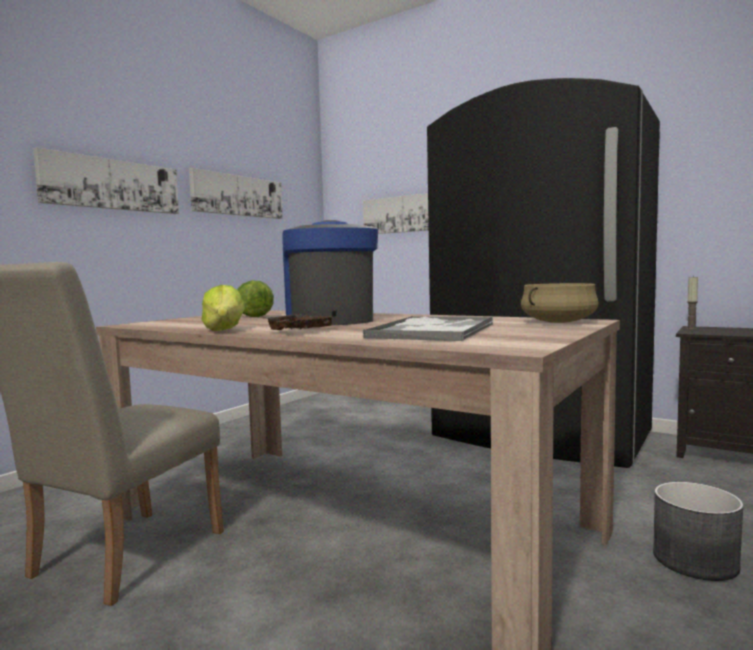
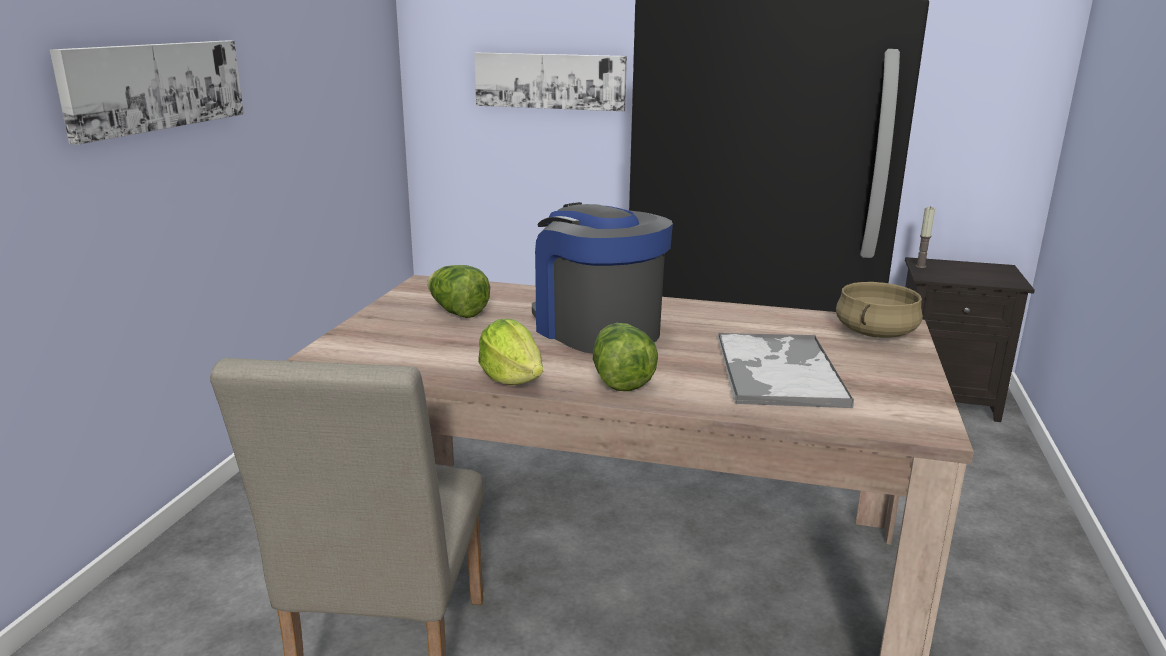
camera: 20 degrees left, 15 degrees up
(238, 196) = (305, 62): picture -> none
(298, 331) = (620, 380): brown tray -> lettuce
(695, 560) = (972, 548): grey planter -> none

